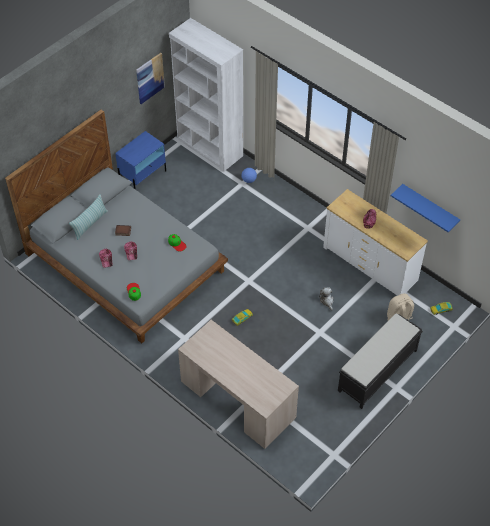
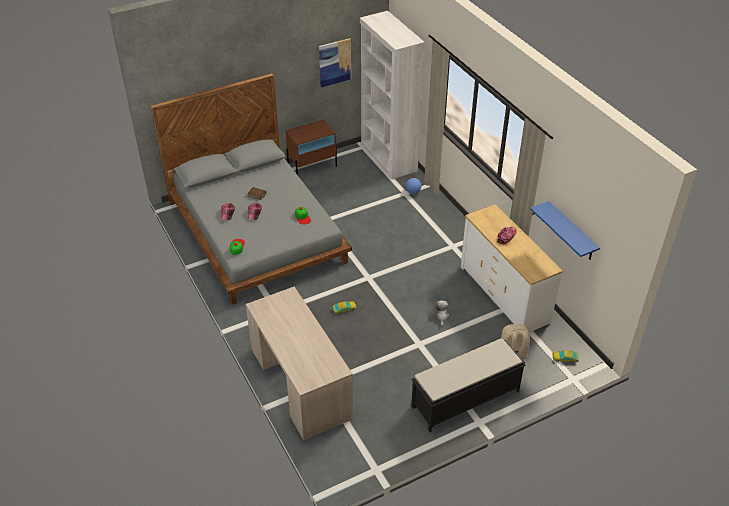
camera: 20 degrees right, 10 degrees down
(90, 224) = (230, 181): pillow -> none
(143, 177) = (312, 167): blue nightstand -> brown nightstand

